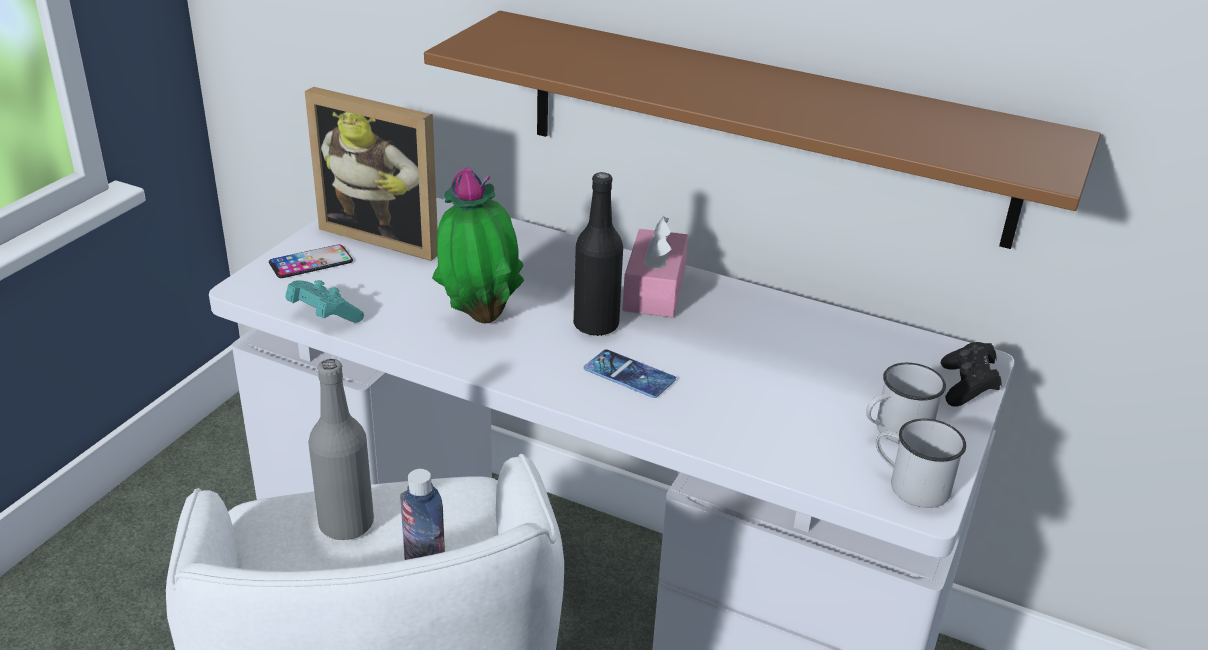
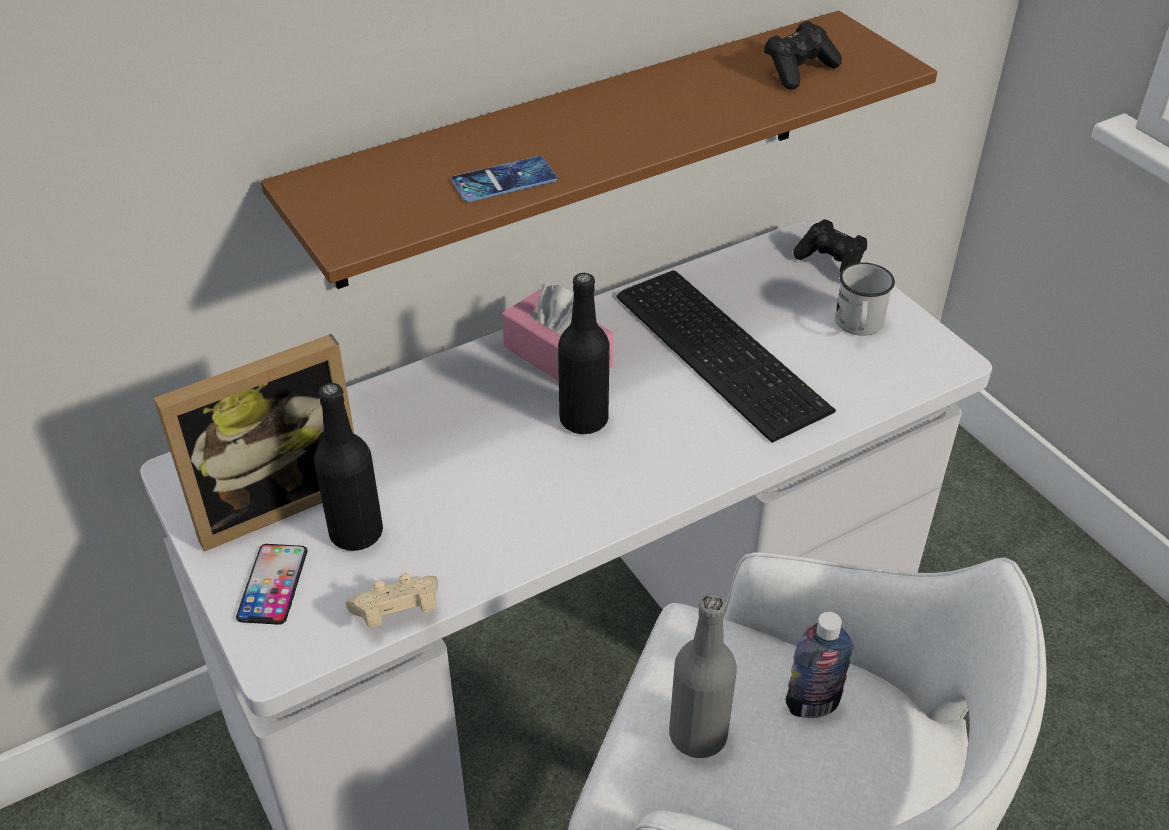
camera: 55 degrees left, 10 degrees up
(323, 316) = (397, 612): turquoise game controller -> beige game controller
(383, 274) = (356, 533): none -> black bottle
(480, 316) = (501, 491): potted plant -> none
(629, 374) = (677, 434): phone -> phone (504, 180)
(763, 363) = (722, 348): none -> keyboard
(910, 485) = (925, 353): white mug -> none
(953, 136) = (799, 71): none -> black game controller

